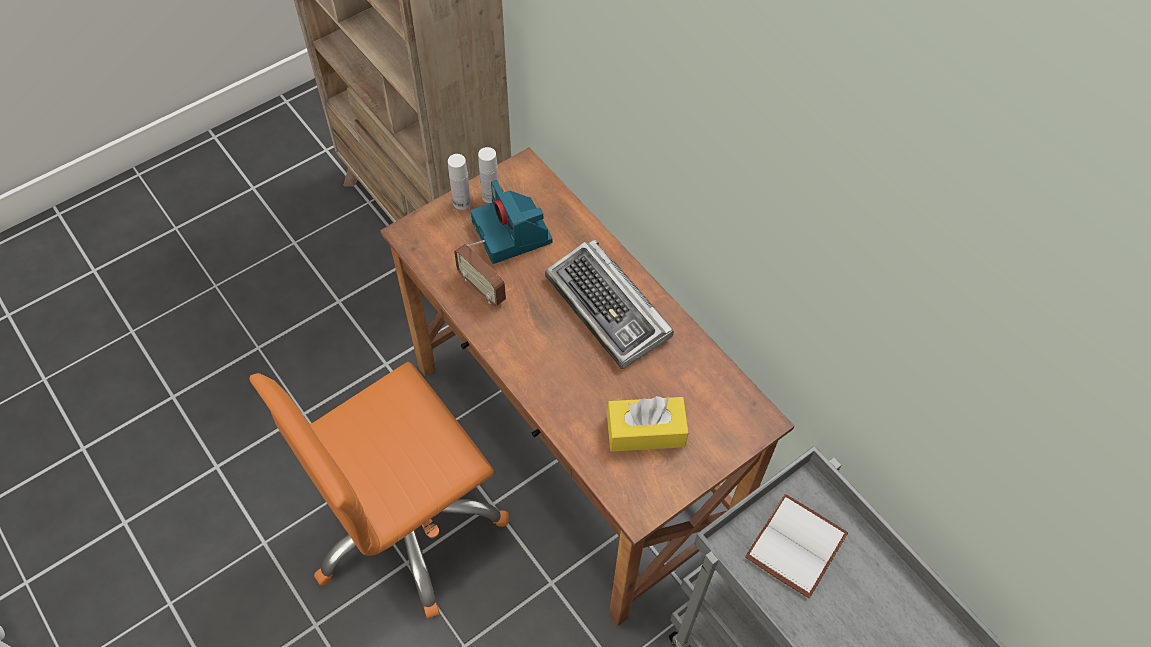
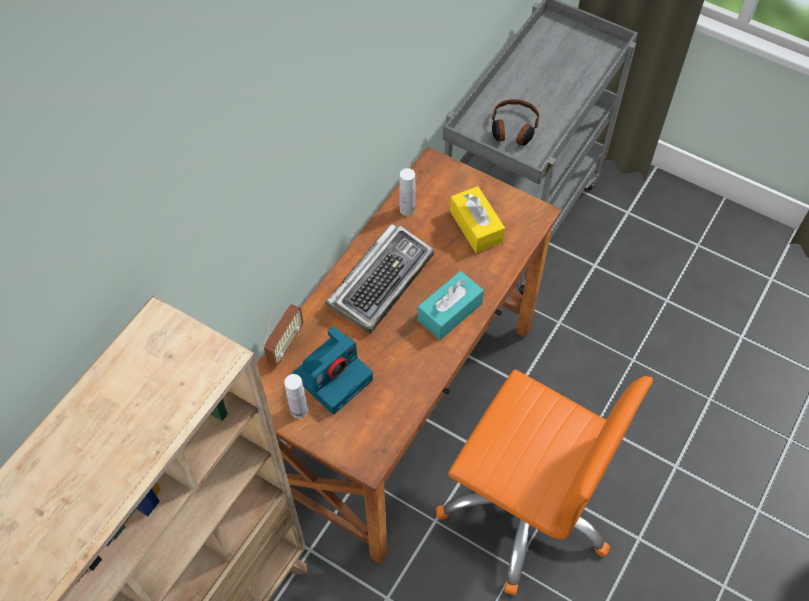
camera: 110 degrees left, 0 degrees up
(462, 202) = (315, 431): white bottle -> white bottle (407, 209)
(482, 288) = (401, 378): radio -> radio (285, 345)
(539, 360) = (449, 312): none -> turquoise tissue box
(797, 549) = (513, 129): white book -> headphones

